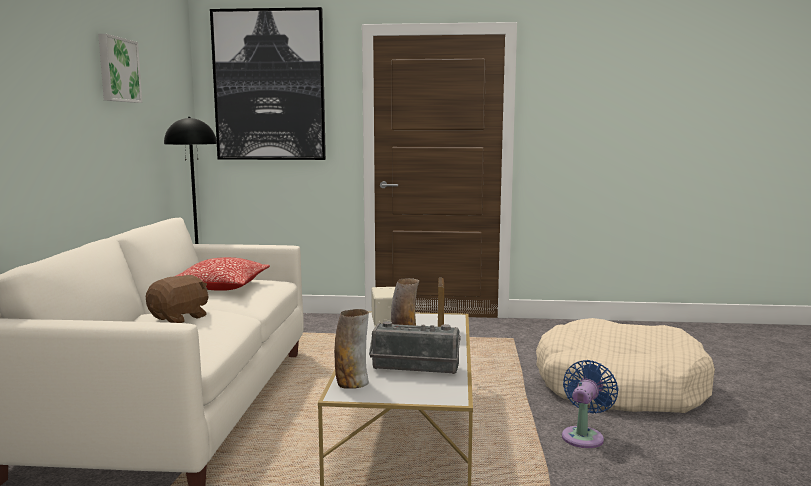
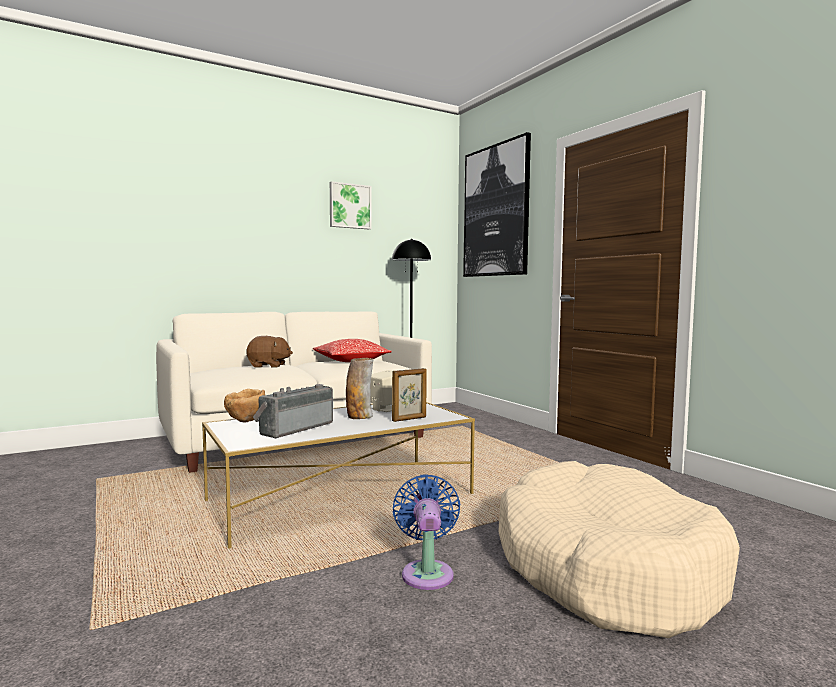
camera: 55 degrees right, 5 degrees down
(352, 383) = (246, 421): vase -> brown bowl
(414, 369) = (294, 428): radio -> radio turned 60 degrees clockwise
(584, 436) = (427, 572): blue fan -> blue fan turned 90 degrees counterclockwise

